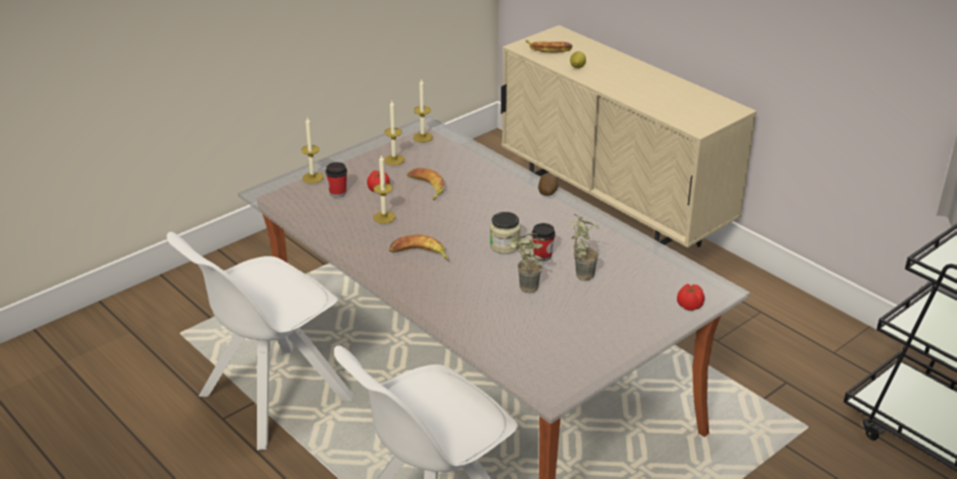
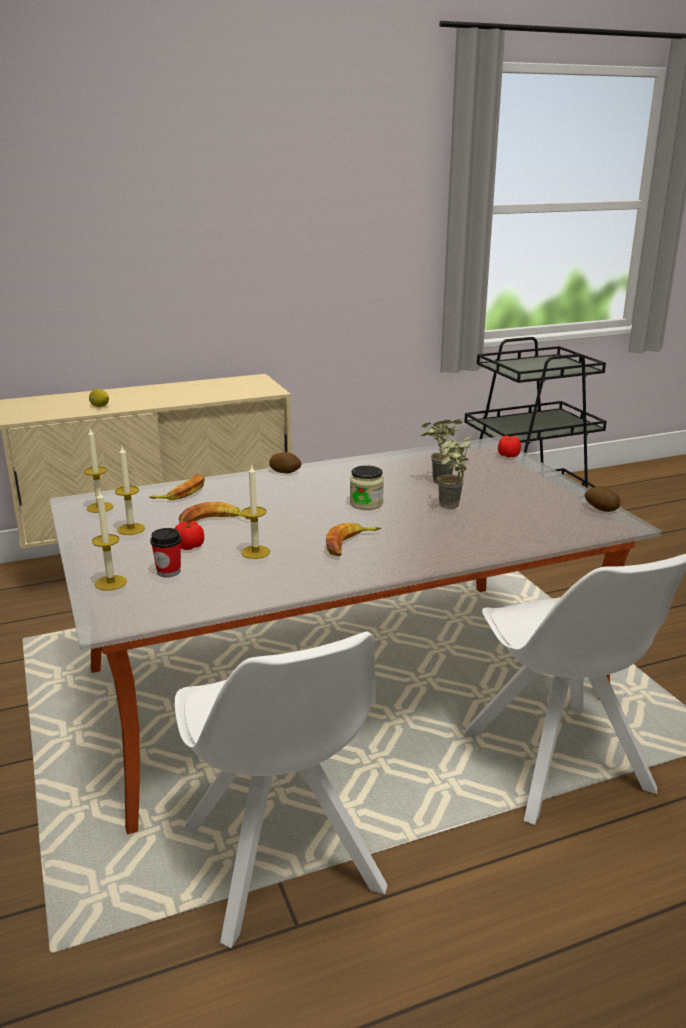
camera: 70 degrees left, 10 degrees down
(542, 256) = (397, 491): cup -> none
(549, 49) = (42, 410): banana -> banana (182, 493)
(579, 377) = (600, 509): none -> potato

